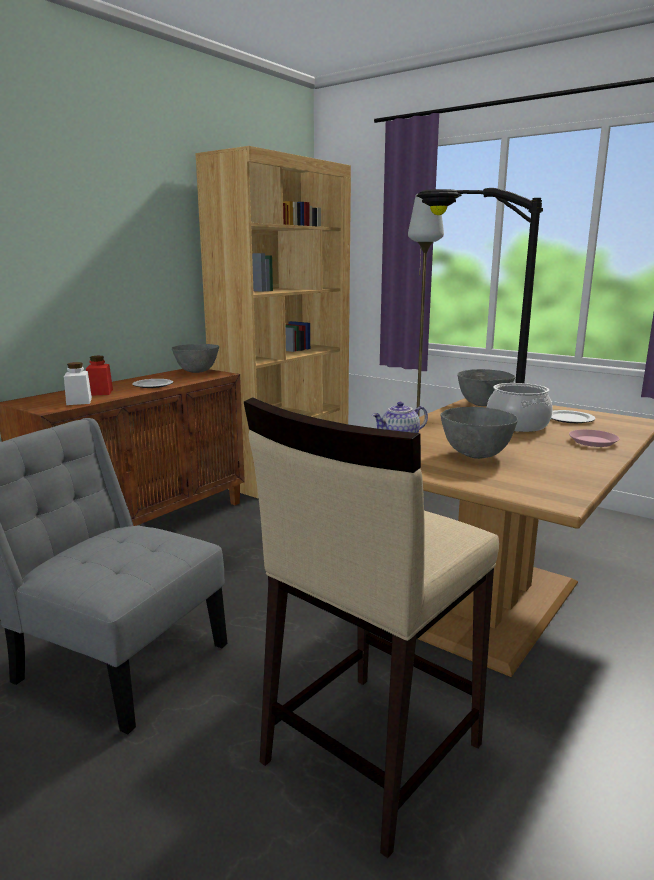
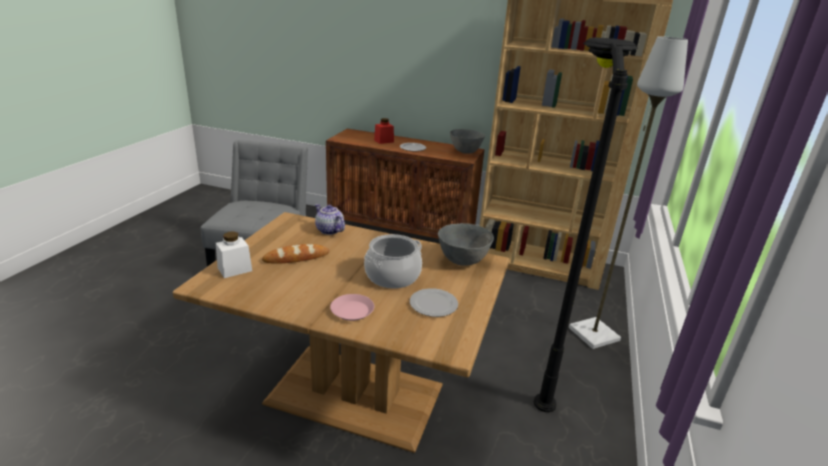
camera: 70 degrees right, 10 degrees up
(79, 401) = (359, 141): white jar -> white jar (235, 269)
(369, 753) = (192, 350): beige stool -> none
(476, 455) = (296, 257): grey bowl -> bread

